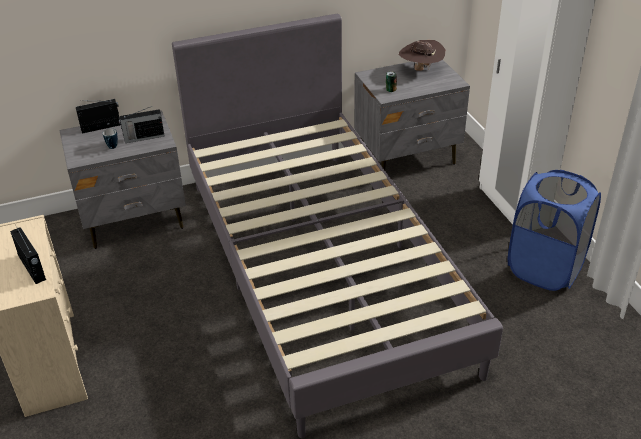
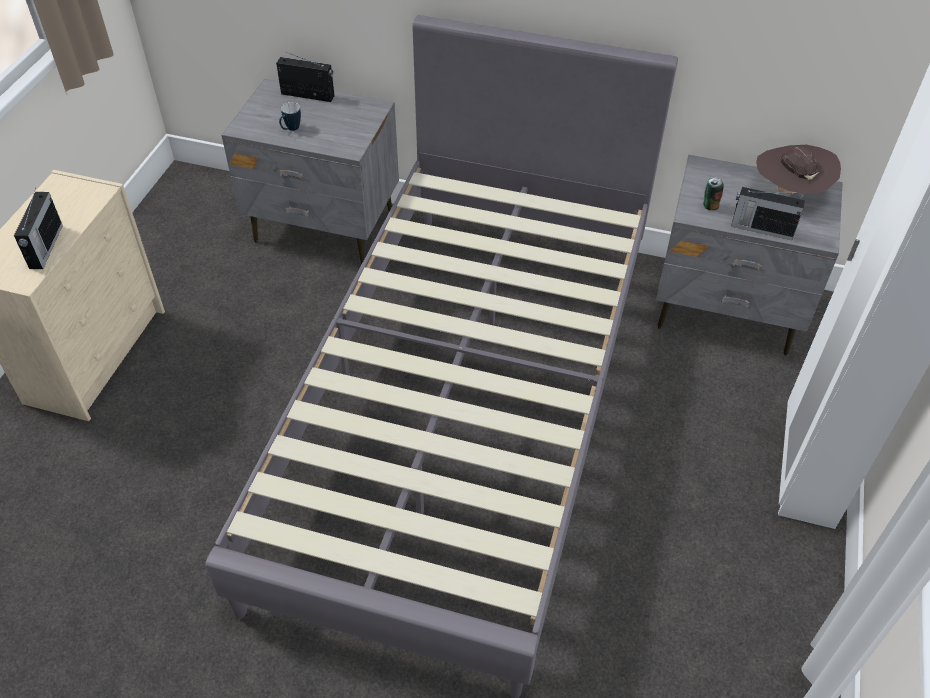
camera: 35 degrees right, 10 degrees up
(143, 137) = (336, 131): radio -> radio (761, 228)
(545, 268) = (762, 592): blue laundry basket -> none

